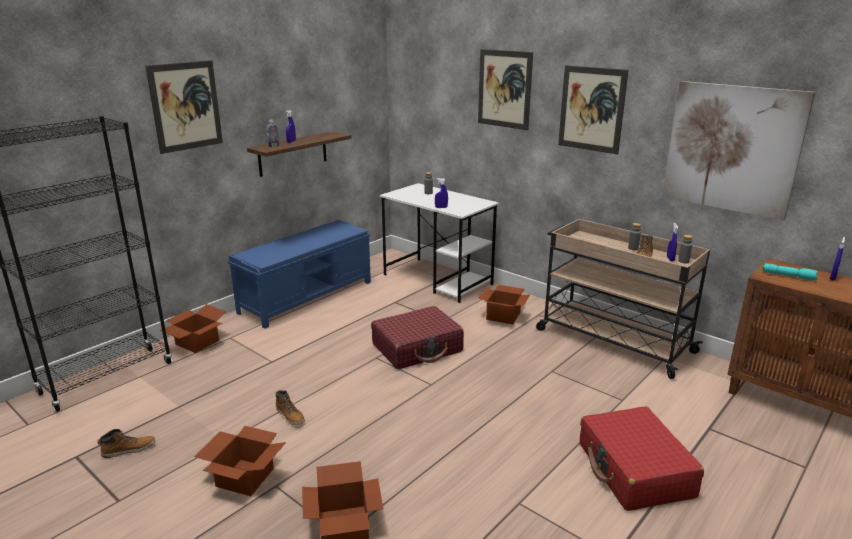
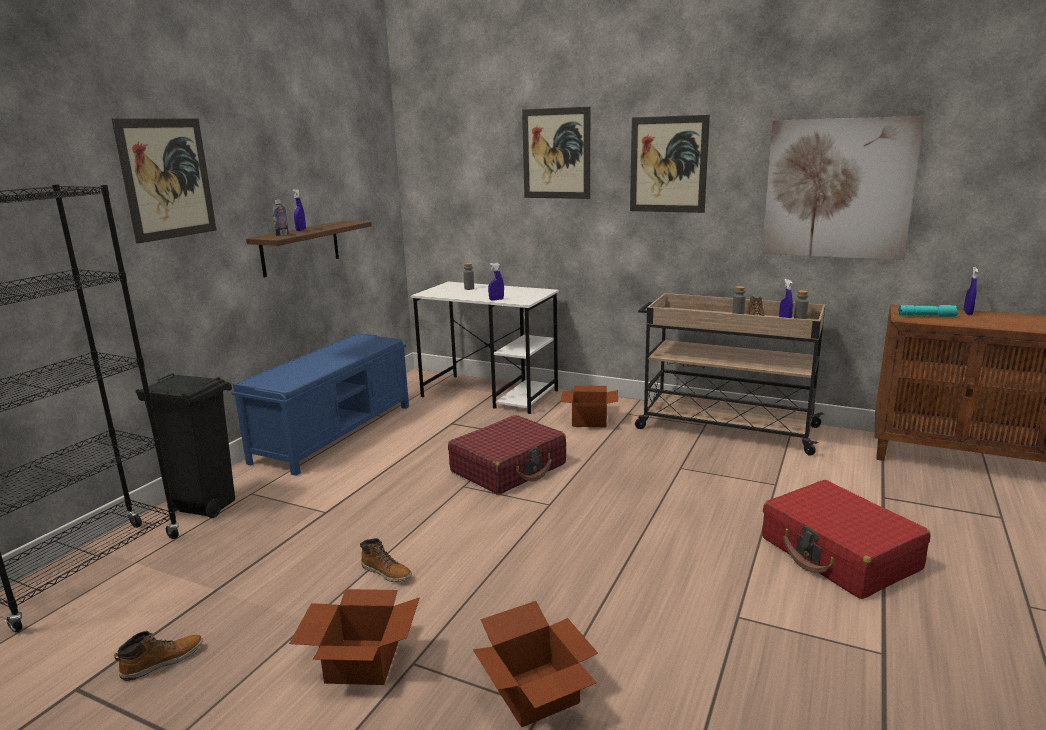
camera: 15 degrees left, 5 degrees down
(196, 343) = (204, 507): cardboard box -> black trash can

